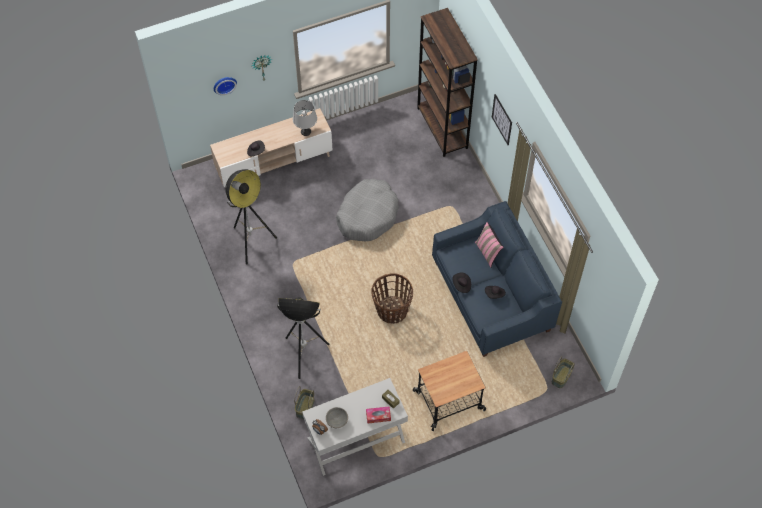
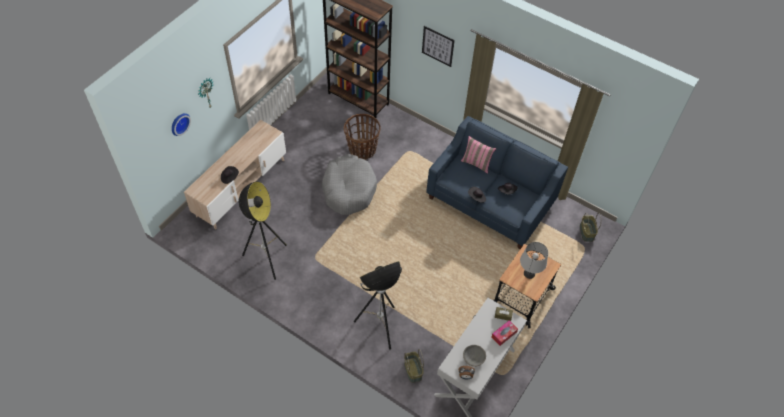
camera: 35 degrees left, 5 degrees down
(305, 131) = (261, 142): grey table lamp -> grey table lamp (529, 273)
(392, 310) = (424, 252): basket -> basket (362, 150)

